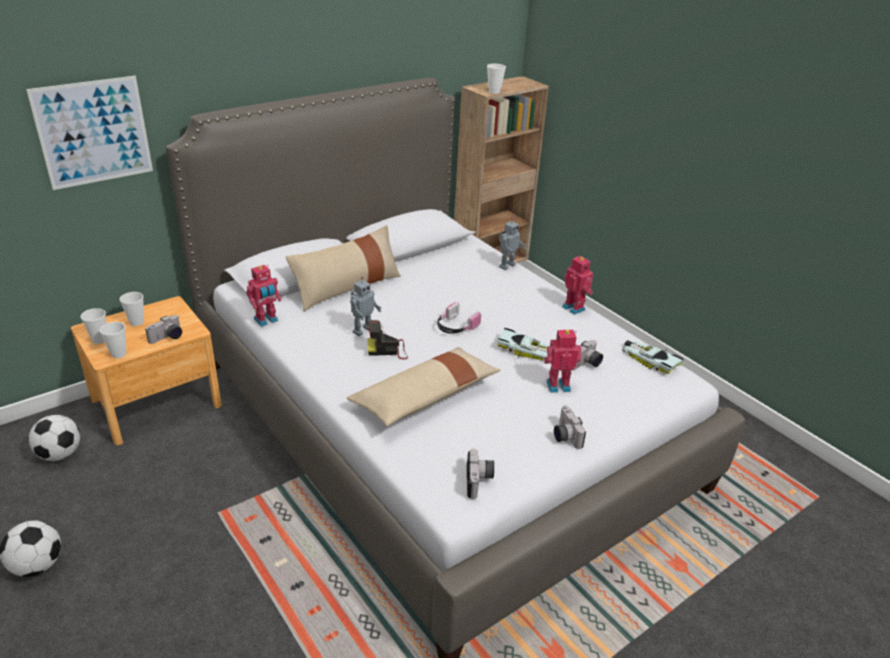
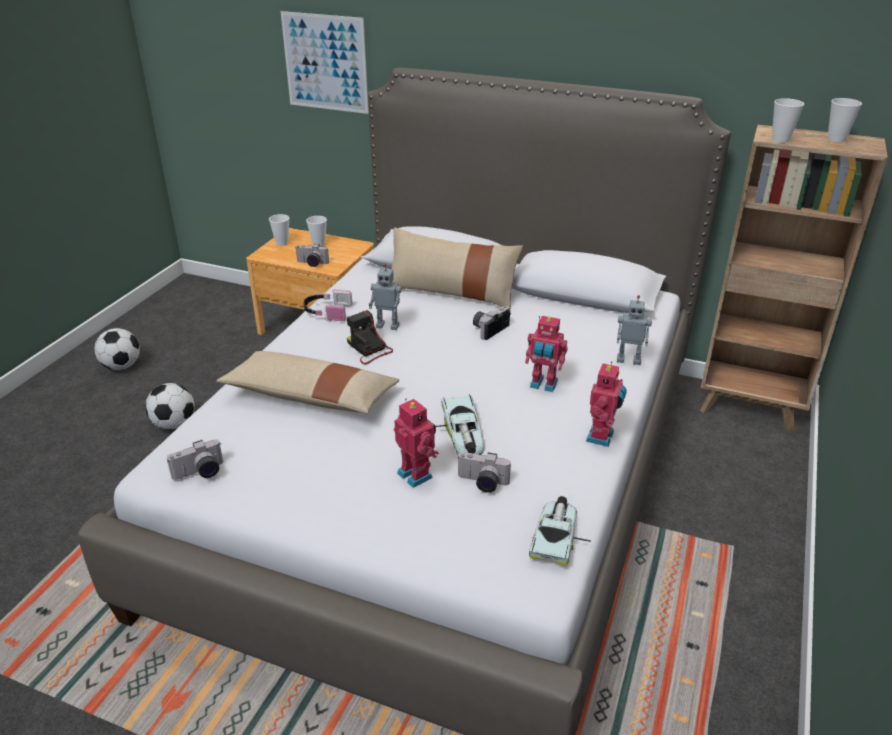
camera: 60 degrees right, 0 degrees up
(60, 454) = (229, 318): football -> football (174, 424)
(118, 354) = (272, 257): cup -> cup (836, 139)
(266, 320) = (351, 279): toy robot -> toy robot (543, 385)
(455, 327) = (453, 371): headphones -> headphones (327, 312)
(564, 435) = (322, 508): camera -> camera (489, 328)

